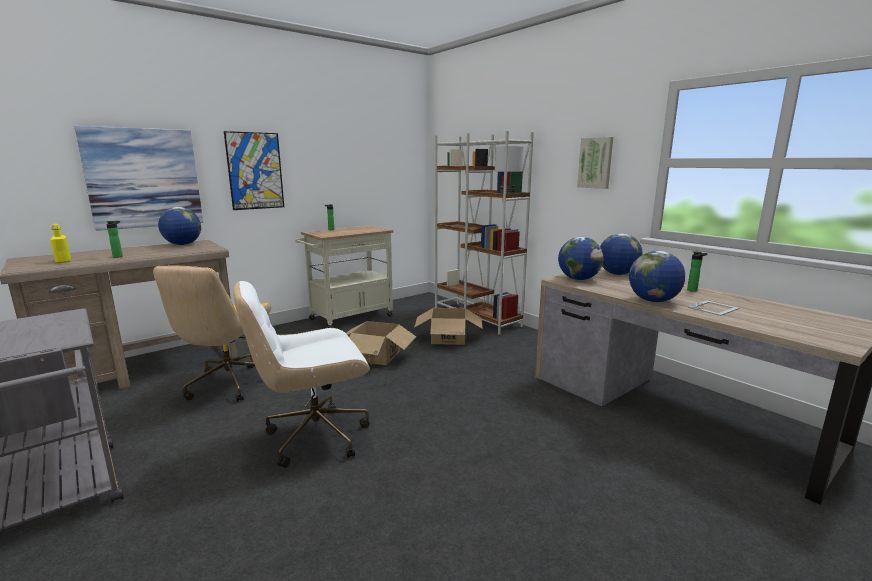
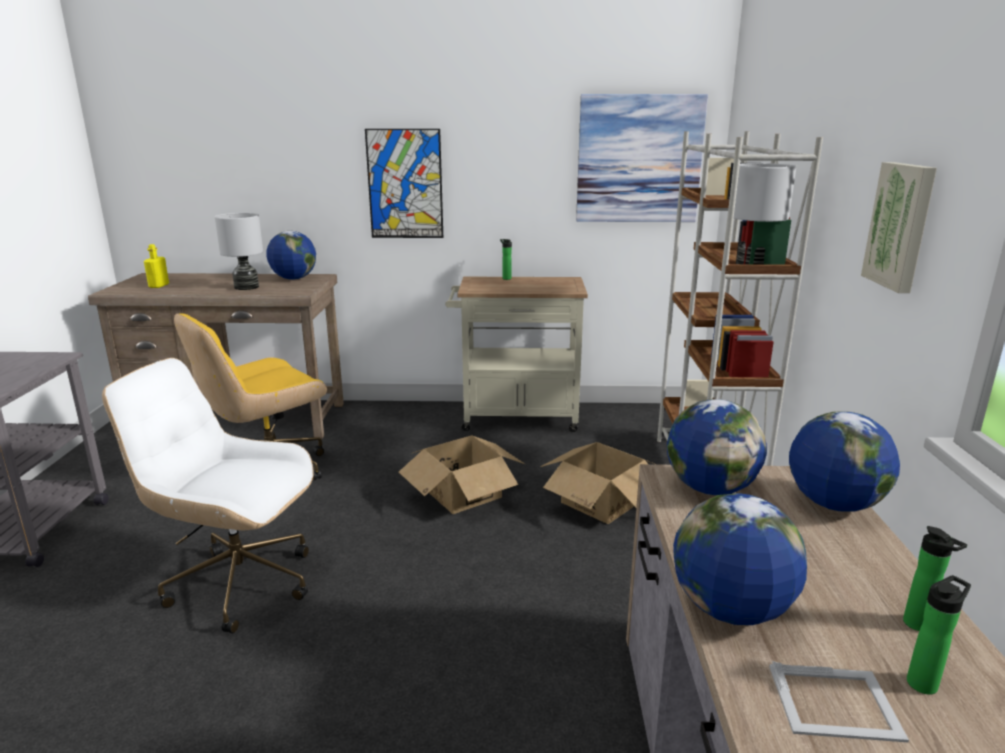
camera: 40 degrees right, 5 degrees up
(119, 256) = (206, 288): bottle -> bottle (924, 682)
(144, 178) = (269, 191): picture -> picture (639, 159)
(157, 252) = (246, 287): none -> grey table lamp

